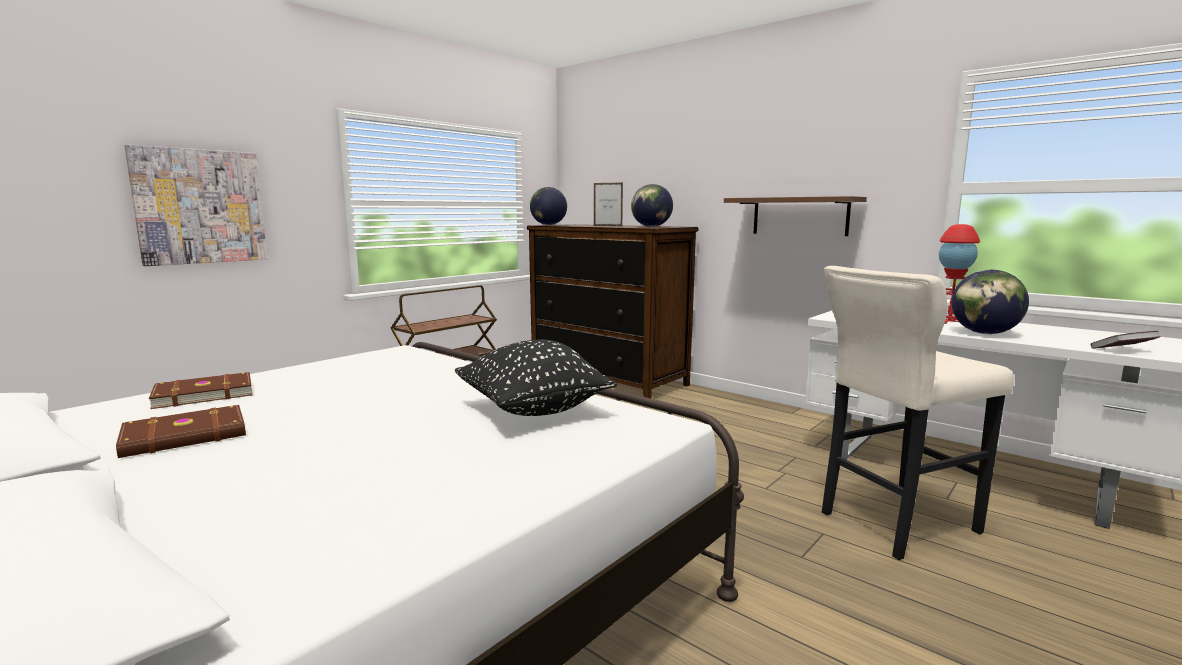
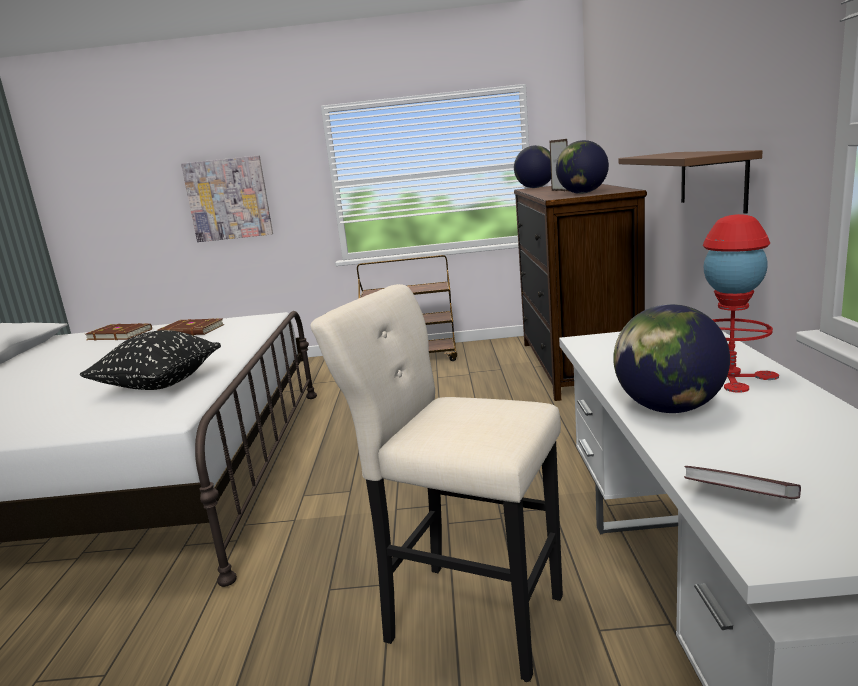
camera: 50 degrees right, 5 degrees up
(186, 436) = (50, 360): brown book -> brown book (191, 331)

